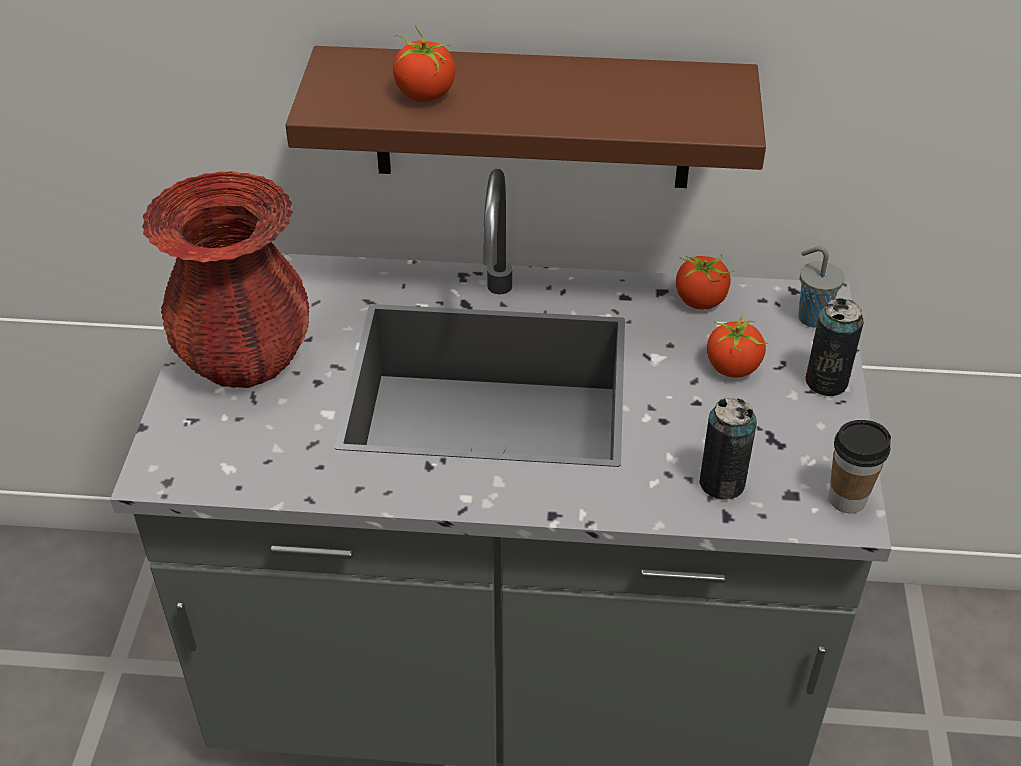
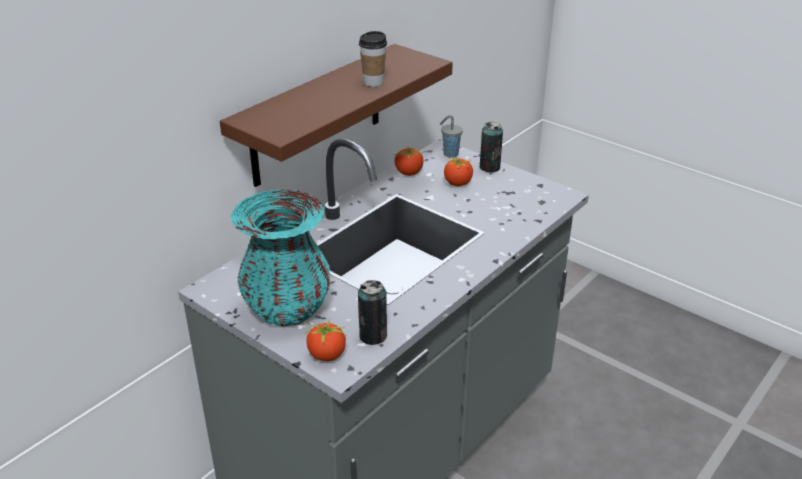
camera: 55 degrees left, 10 degrees down
(244, 358) = (287, 309): red vase -> turquoise vase
(424, 94) = (309, 109): tomato -> tomato (326, 355)
(722, 483) = (519, 213): can -> can (373, 336)
(847, 499) = (556, 191): cup -> cup (373, 83)

